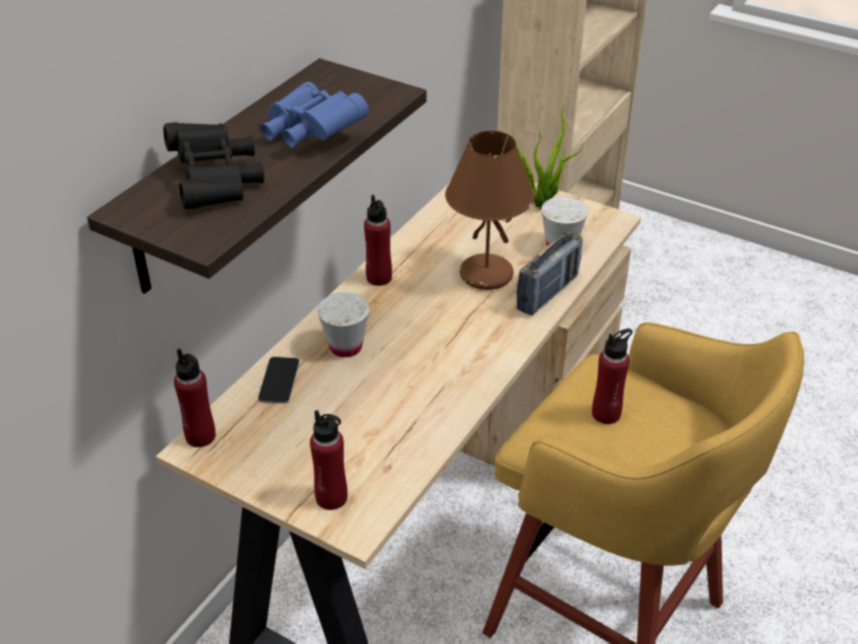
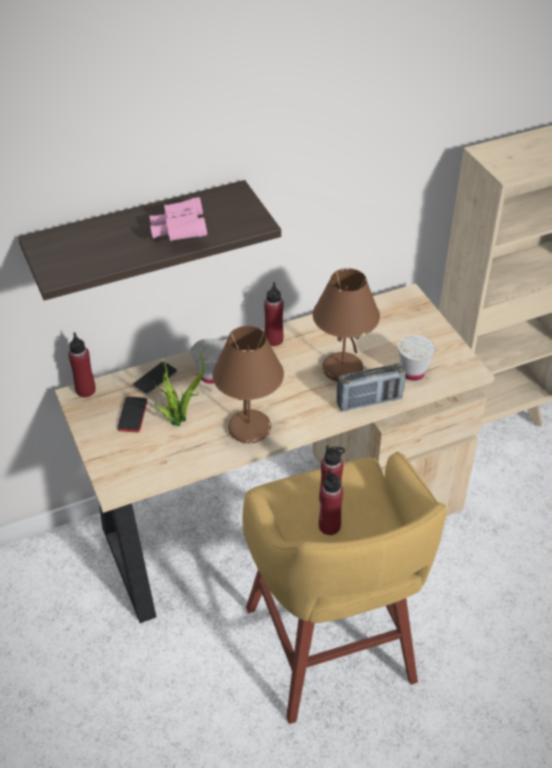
camera: 35 degrees right, 5 degrees up
(216, 182) = (98, 243): black binoculars -> none
(293, 435) = (132, 415): none -> phone
(310, 134) = (180, 232): blue binoculars -> pink binoculars
(331, 497) = (118, 462): red bottle -> red bottle (329, 526)
(451, 381) = (250, 429): none -> brown table lamp
(541, 203) = (432, 335): potted plant -> potted plant (179, 418)

